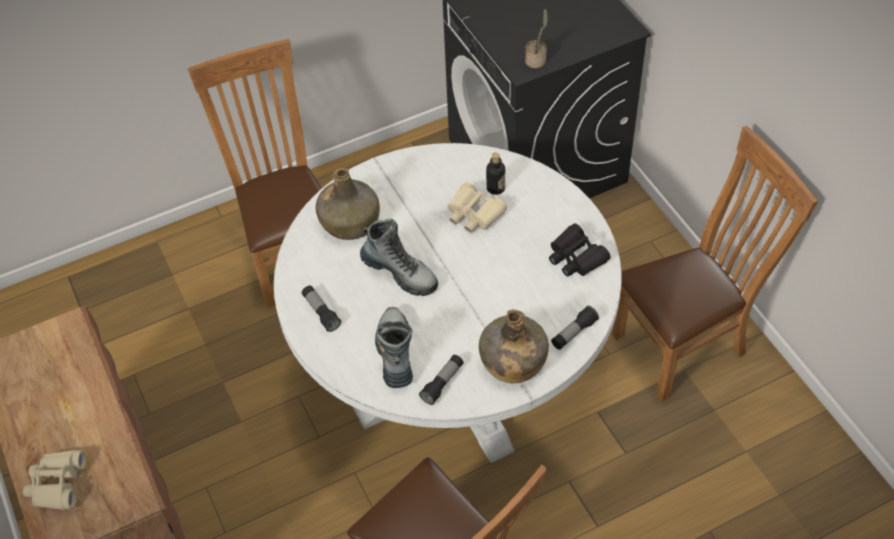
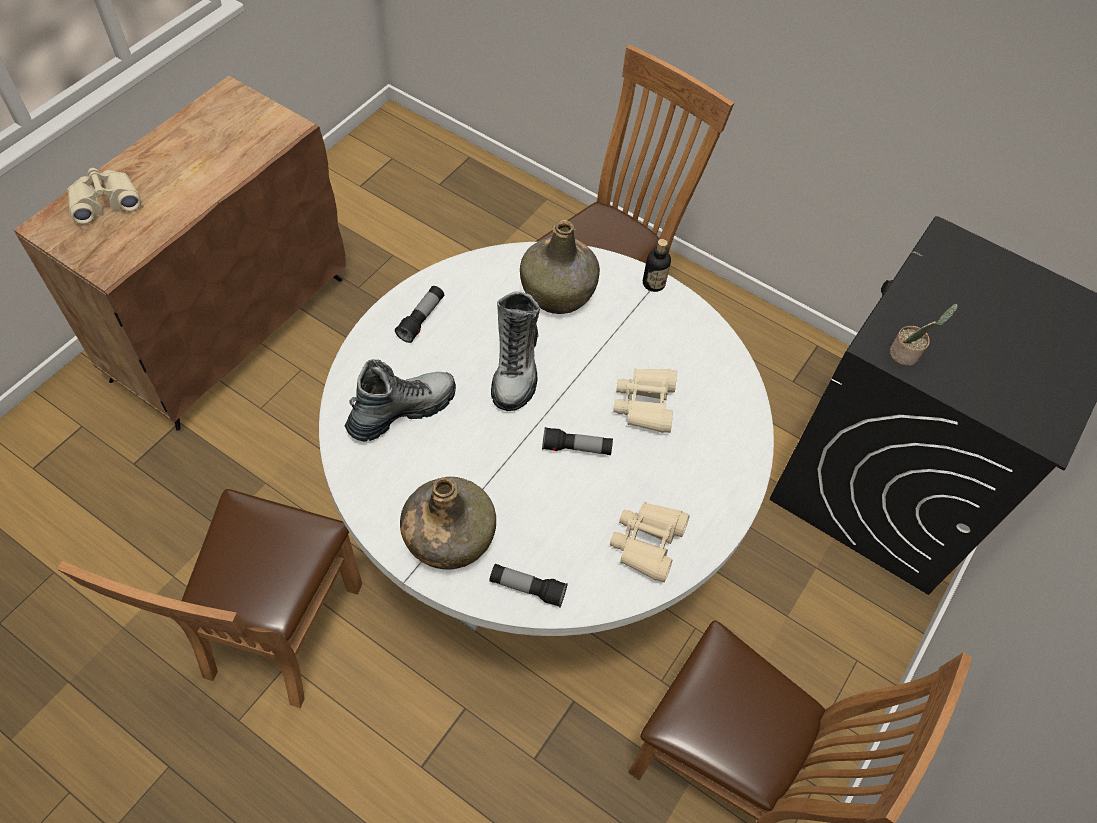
camera: 55 degrees right, 5 degrees up
(442, 383) = (382, 475): flashlight -> flashlight (576, 448)
(495, 188) = (699, 410): bottle -> bottle (653, 283)
(576, 257) = (647, 543): black binoculars -> beige binoculars

